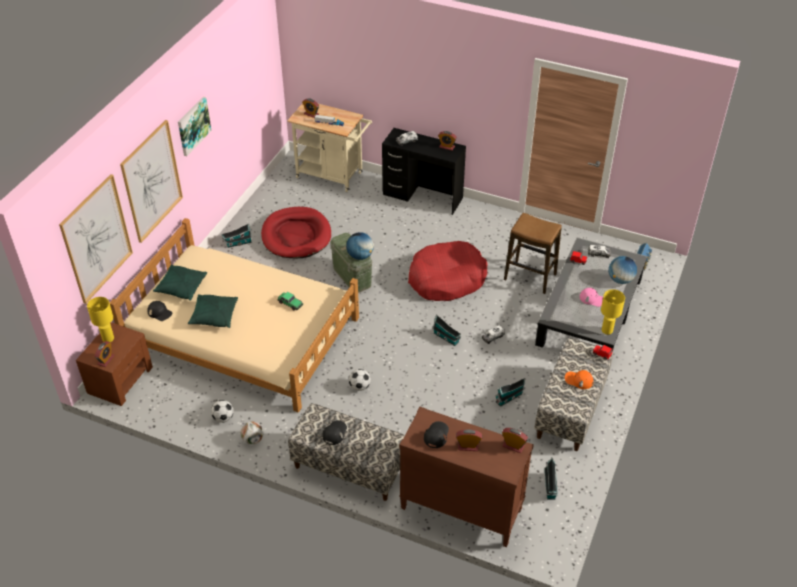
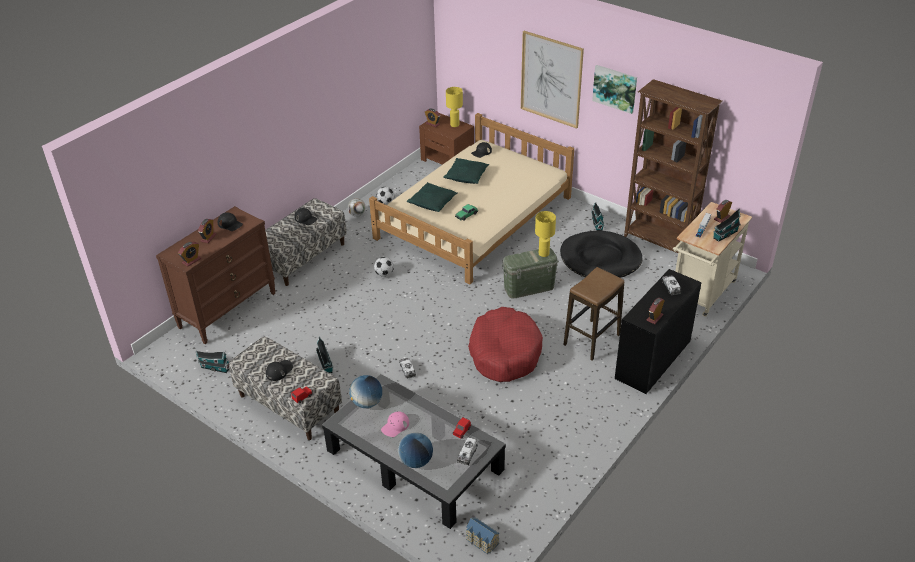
camera: 105 degrees right, 5 degrees down
(96, 239) = (485, 58): picture -> none
(181, 287) = (508, 163): green pillow -> green pillow (432, 203)
(262, 202) = (659, 242): none -> brown bookcase
(296, 235) = (600, 259): red dog bed -> black dog bed
(360, 256) = (516, 261): globe -> globe (367, 403)
(447, 338) = (419, 337): toy house -> toy house (724, 235)
(529, 277) = (487, 421): stool -> stool (591, 340)
(578, 380) = (279, 371): orange cap -> black cap
(607, 331) = (343, 424): yellow table lamp -> yellow table lamp (543, 254)

